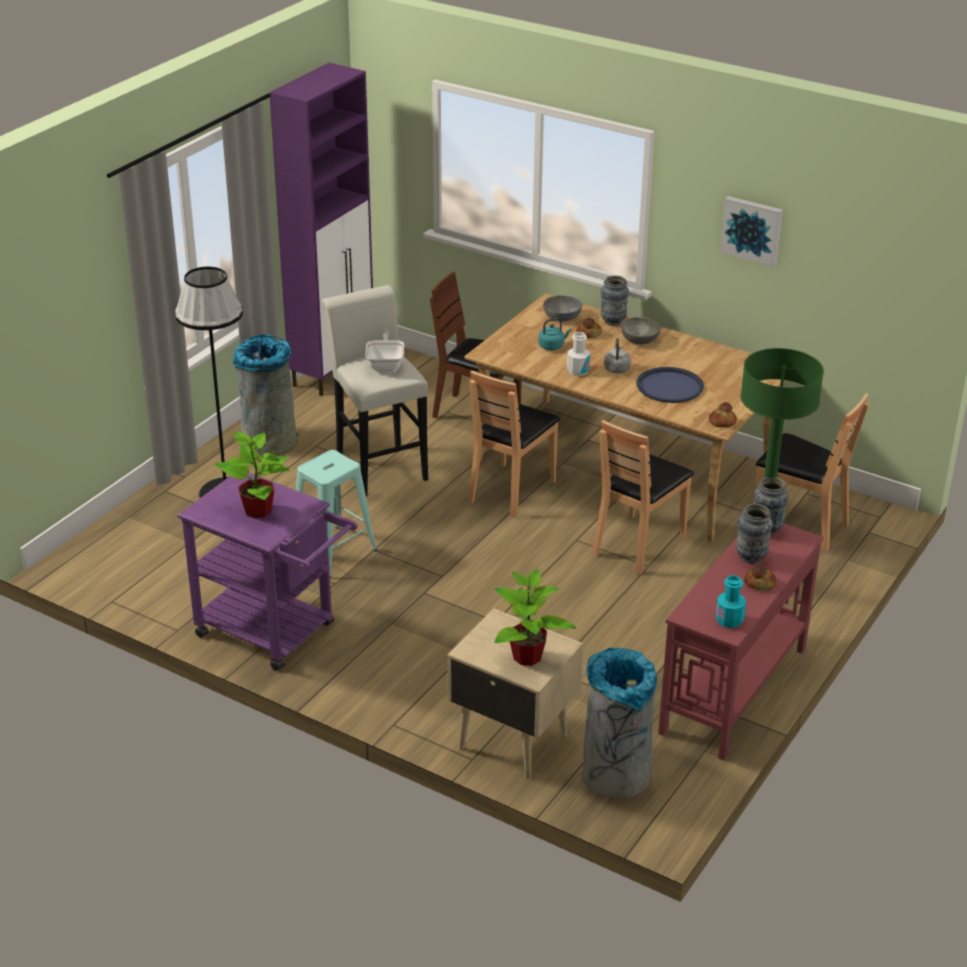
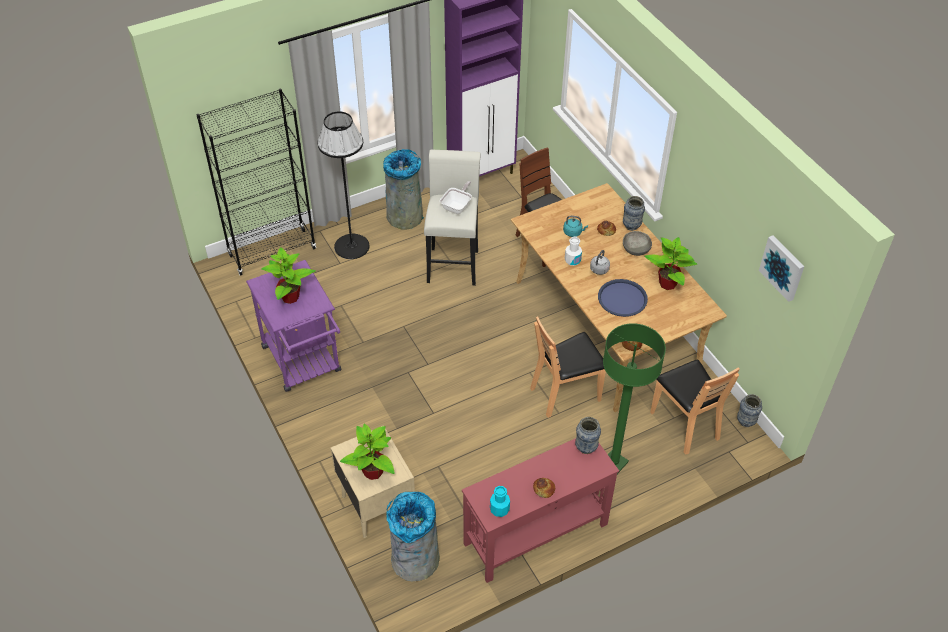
camera: 30 degrees right, 15 degrees up
(117, 533) = (272, 252): none -> black bookcase
(333, 552) = (379, 317): turquoise stool -> none
(511, 490) = (519, 315): brown chair -> none
(562, 317) = (600, 209): grey bowl -> none
(706, 358) = (668, 284): none -> potted plant
(751, 558) = (556, 466): vase -> vase (746, 422)
(752, 229) = (718, 211): picture -> picture (783, 267)

